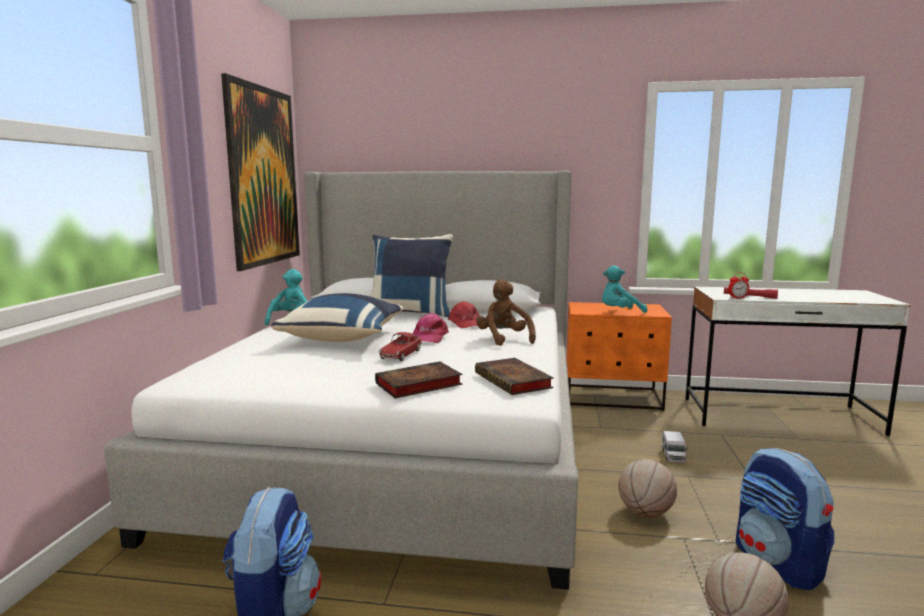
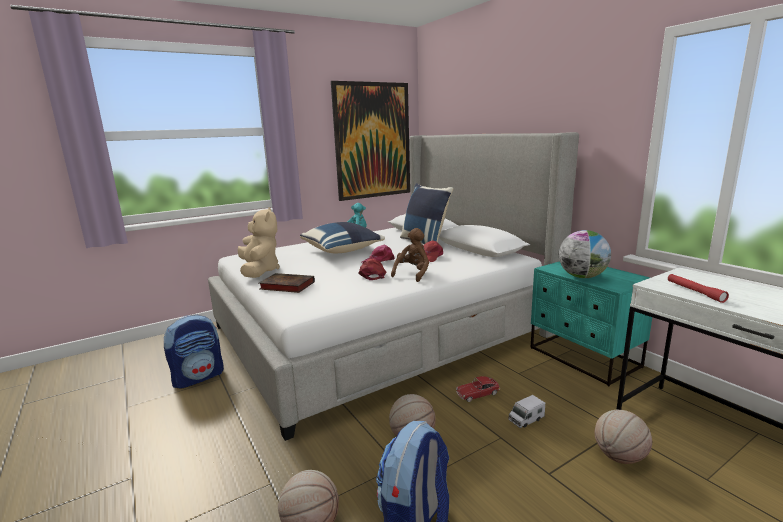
camera: 50 degrees right, 5 degrees up
(308, 384) = (259, 271): none -> beige plush toy
(401, 354) = (335, 267): toy car -> toy car (477, 394)
(469, 349) = (372, 274): none -> red cap
(514, 381) = (326, 300): book -> none
(613, 398) = (584, 358): orange nightstand -> turquoise nightstand
(619, 312) = (582, 277): turquoise plush toy -> globe
(737, 298) = (668, 289): alarm clock -> none
(754, 449) = (619, 457): none -> basketball

